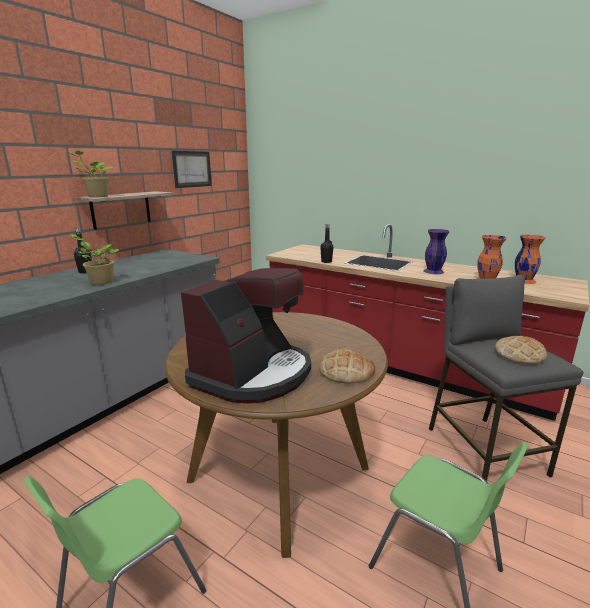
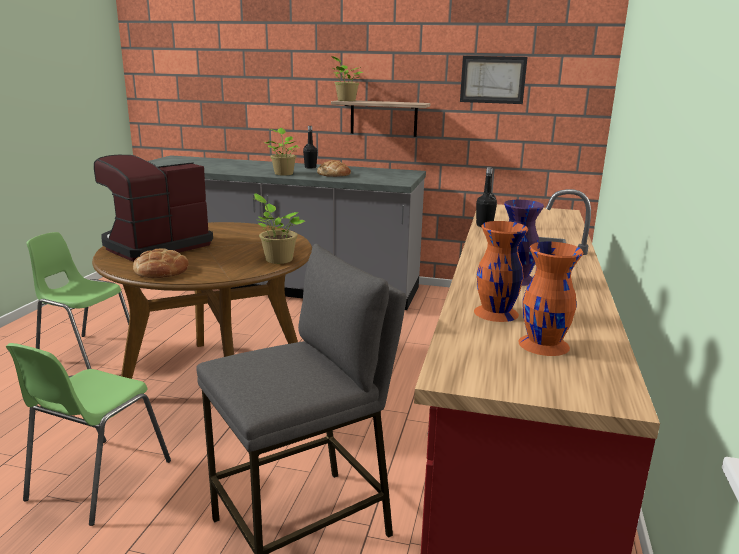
camera: 70 degrees right, 0 degrees up
(253, 374) = (155, 246): coffee machine -> coffee machine turned 120 degrees clockwise
(331, 325) = (277, 259): none -> potted plant
(519, 355) = (269, 372): bread -> bread (334, 174)

